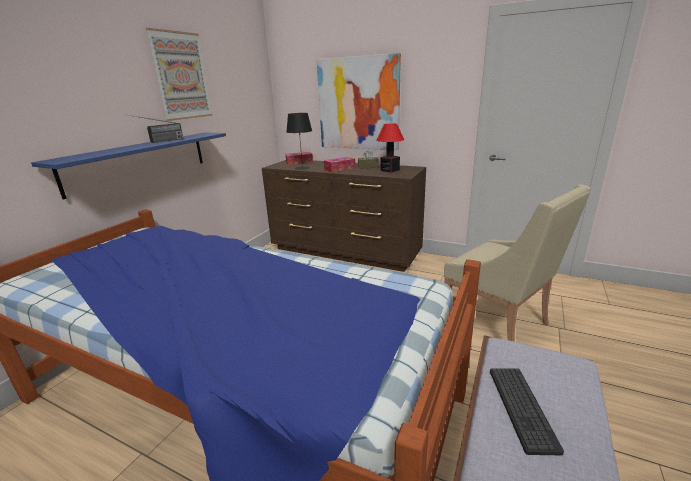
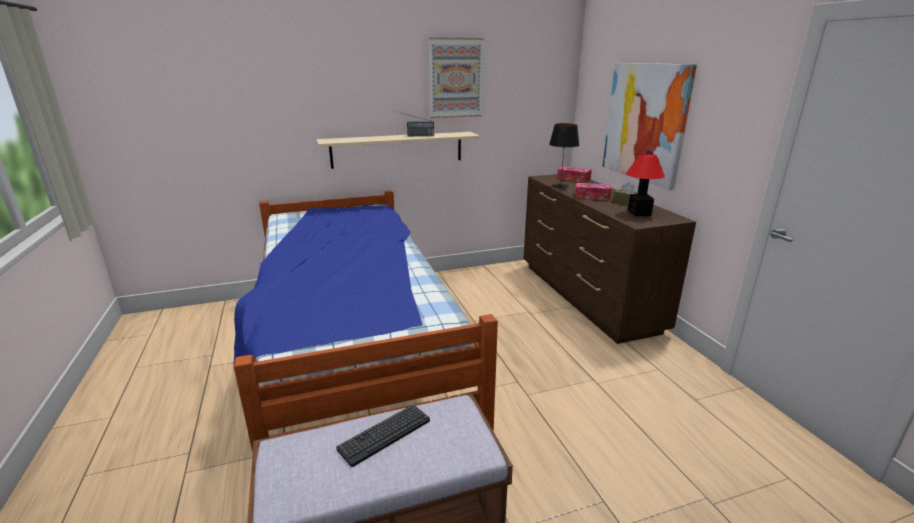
camera: 45 degrees right, 0 degrees up
(140, 161) = (397, 149): blue shelf -> beige shelf
(499, 324) = (634, 445): beige armchair -> none

